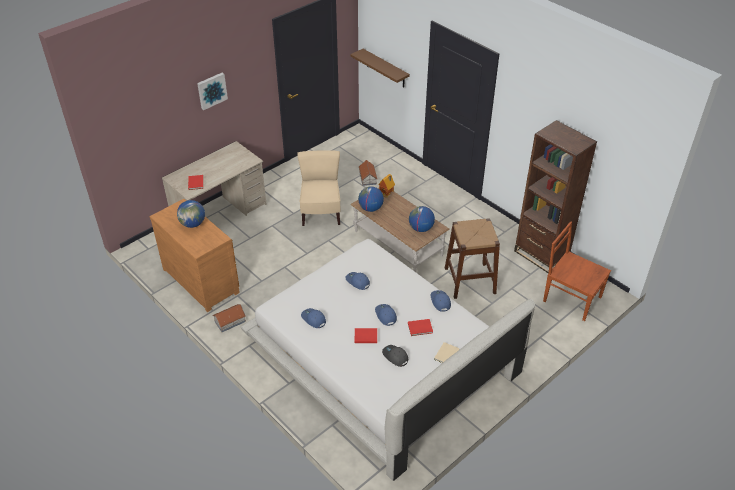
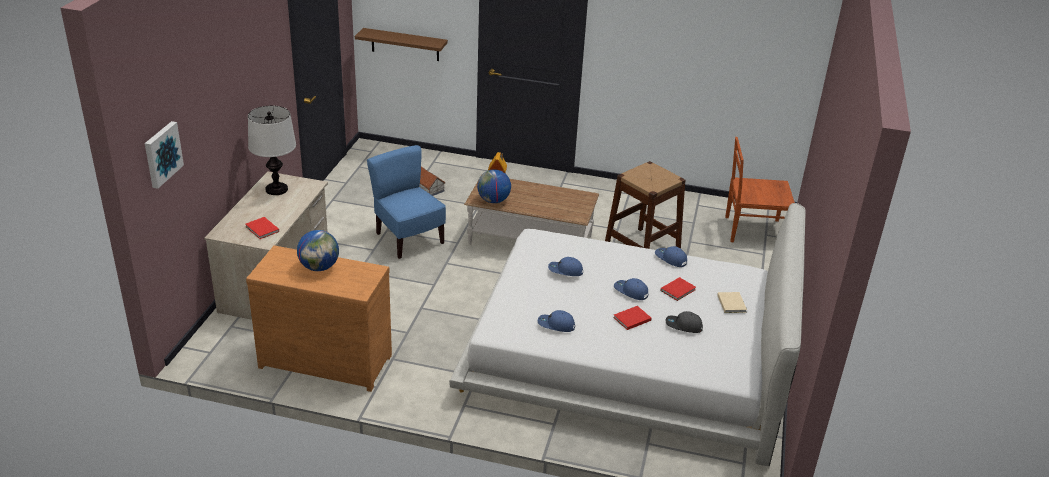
camera: 35 degrees left, 10 degrees down
(211, 90) = (242, 94): picture -> picture (162, 154)
(229, 156) = (277, 189): none -> table lamp
(229, 321) = (411, 390): toy house -> none
(321, 213) = (408, 239): beige chair -> blue chair
(421, 228) = (570, 202): globe -> none
(541, 255) = (686, 203): brown bookcase -> none

